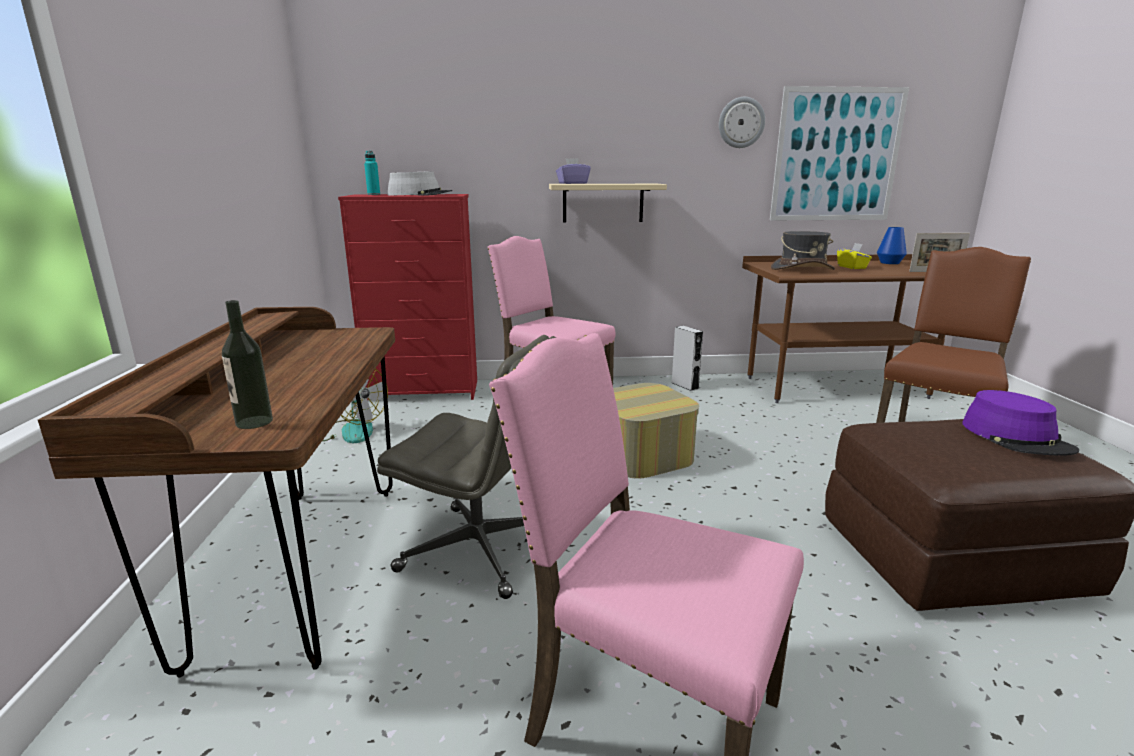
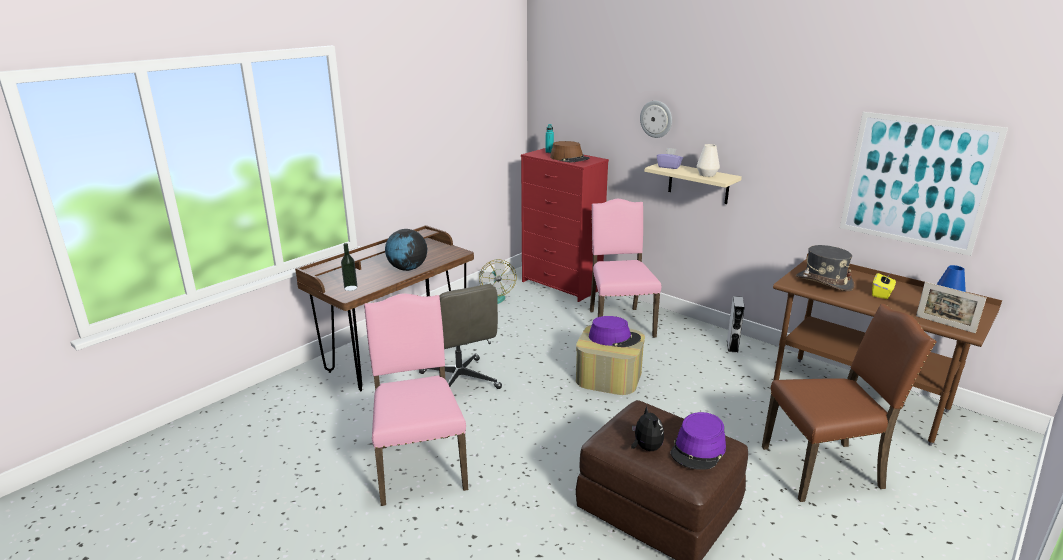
camera: 45 degrees right, 5 degrees up
(322, 367) = (407, 269): none -> globe
(420, 195) = (569, 158): grey hat -> brown hat
(628, 183) = (707, 175): none -> white vase
(642, 396) = (614, 338): none -> purple hat
(741, 122) = (819, 138): wall clock -> wall clock (656, 119)
(994, 460) = (646, 448): none -> plush toy

